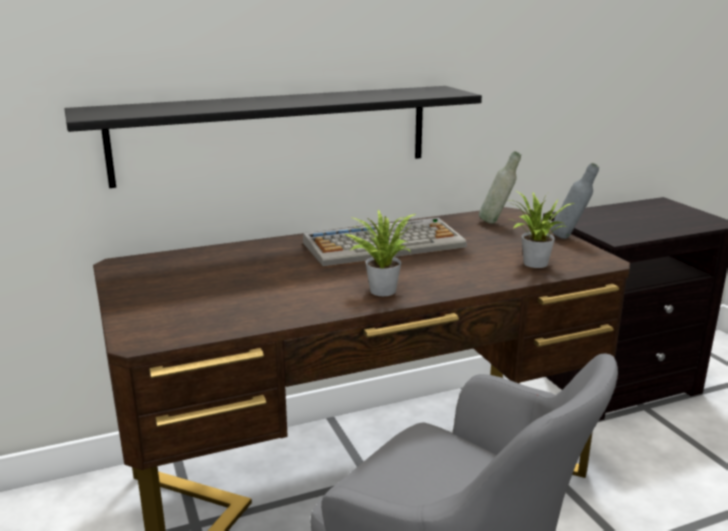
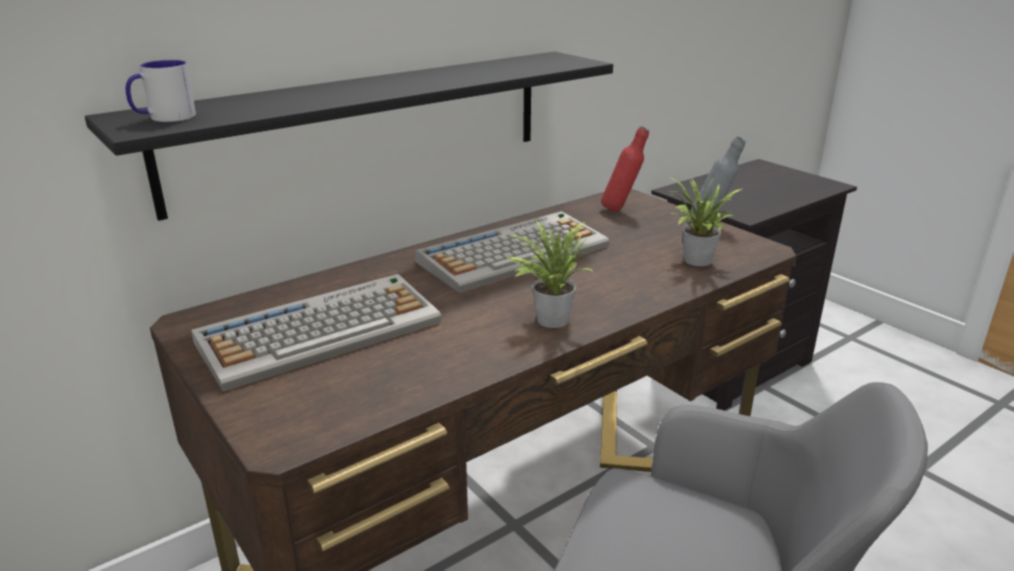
camera: 15 degrees left, 5 degrees up
(111, 111) = (164, 118): none -> mug
(206, 279) = (322, 331): none -> keyboard
(496, 222) = (621, 210): grey bottle -> red bottle

